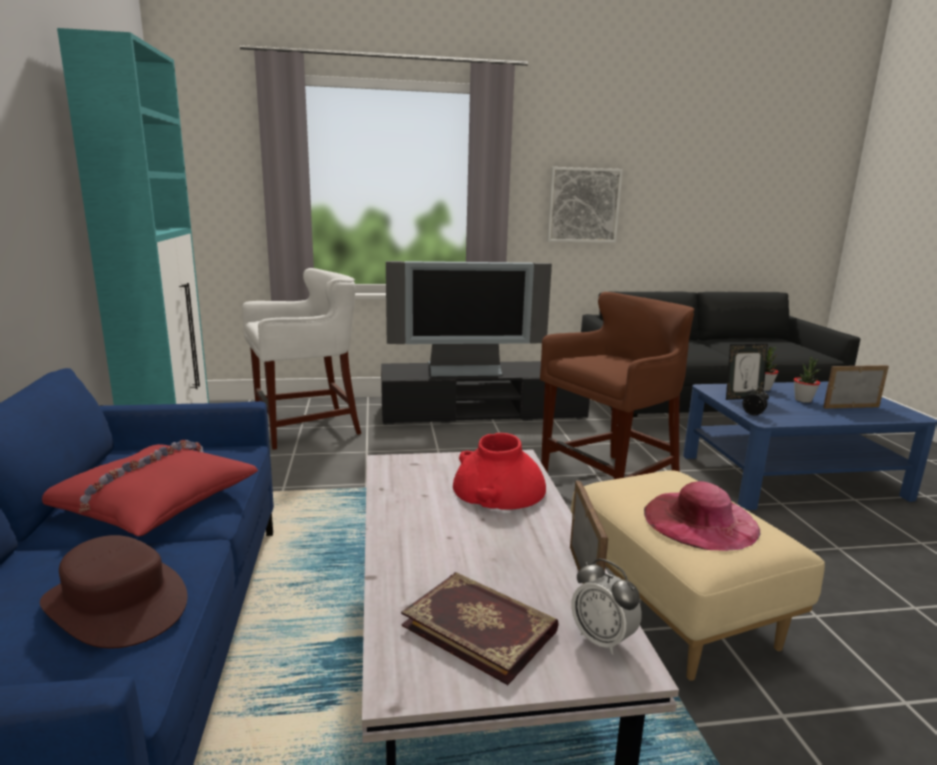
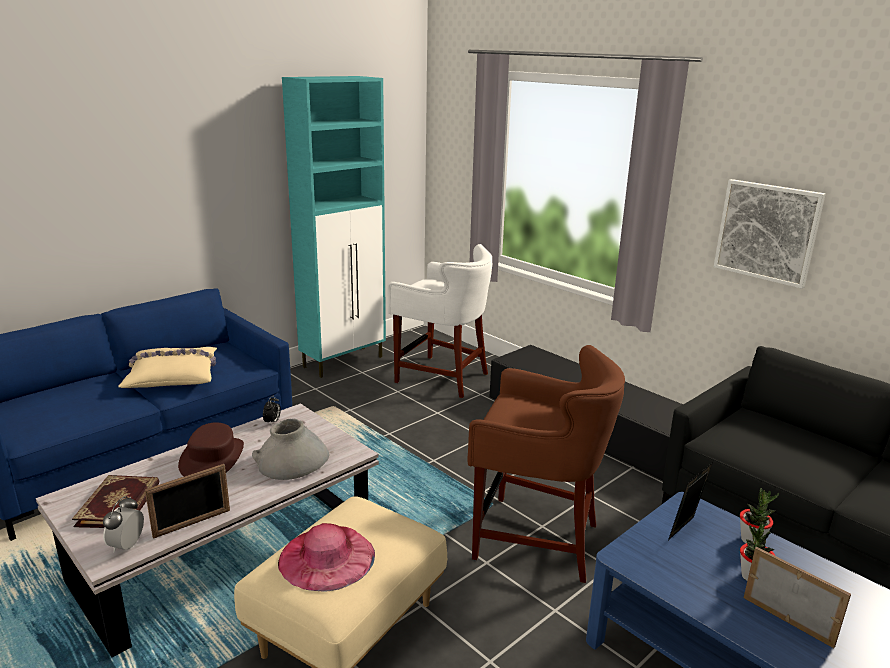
camera: 55 degrees right, 5 degrees up
(117, 604) = (79, 410): brown hat -> brown hat (212, 458)
(152, 501) = (173, 376): red pillow -> beige pillow
(465, 370) = (574, 378): television -> none
(498, 489) = (292, 461): red vase -> grey vase
(742, 398) = (685, 531): picture frame -> picture frame turned 90 degrees clockwise
(753, 415) = (631, 546): alarm clock -> alarm clock (272, 422)

